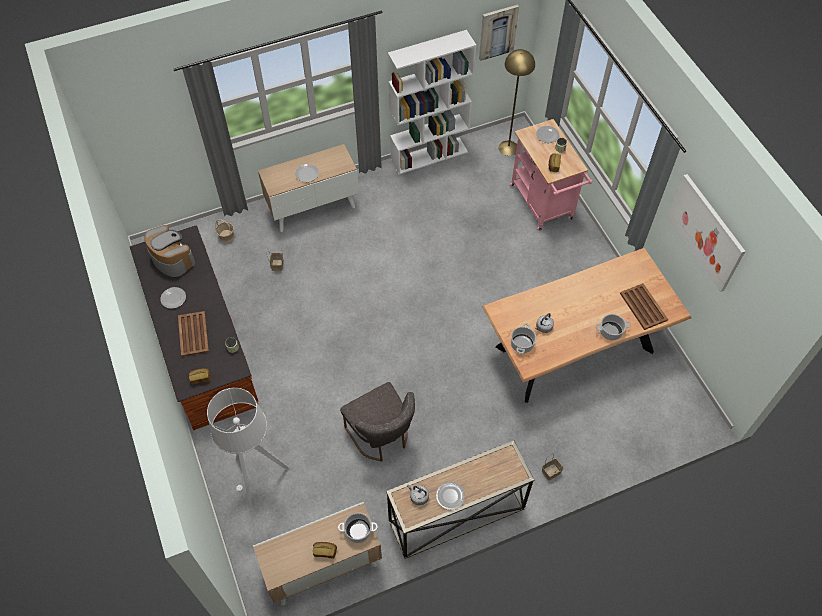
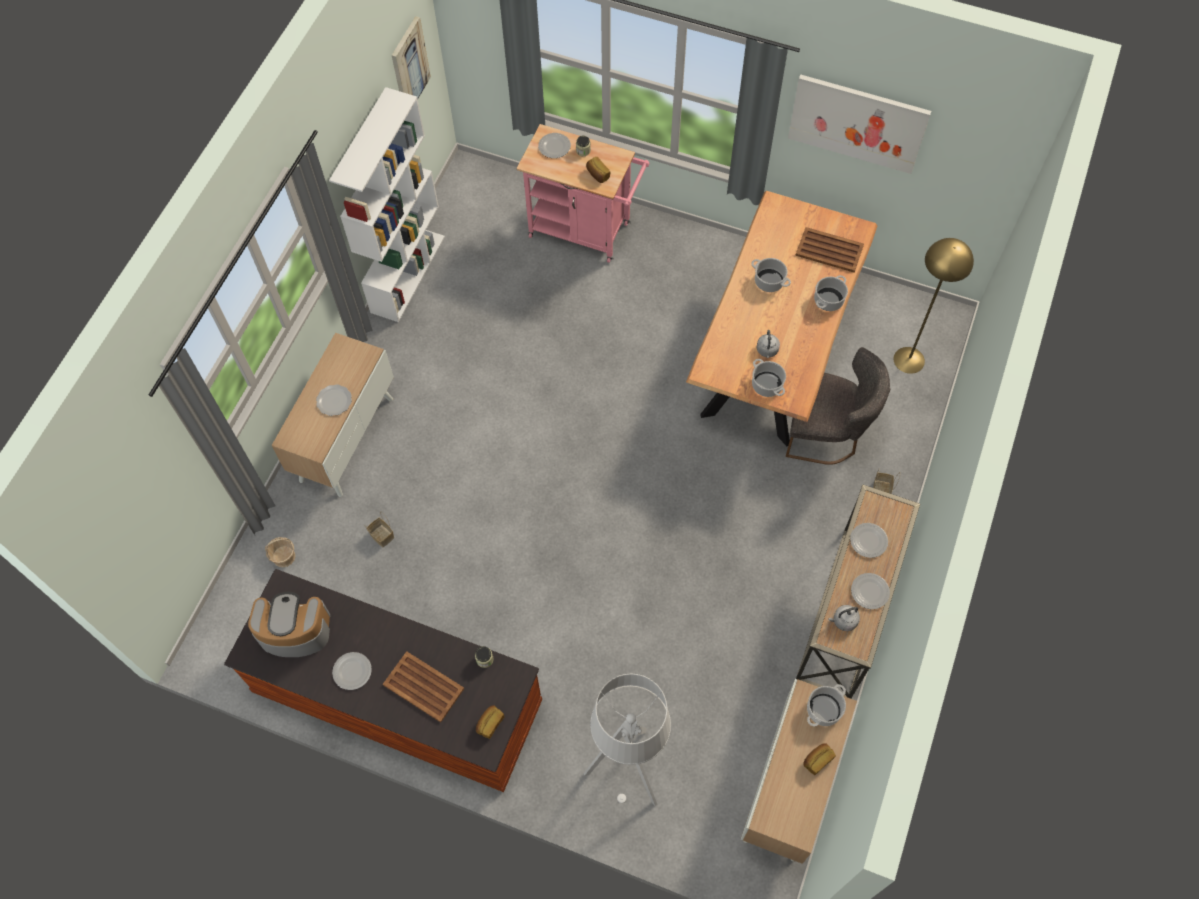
camera: 45 degrees left, 5 degrees up
(381, 437) = (697, 608): grey chair -> grey chair (827, 434)
(481, 471) = (869, 540): none -> plate
(508, 148) = (481, 197): yellow floor lamp -> yellow floor lamp (909, 360)
(588, 294) = (769, 281): none -> cooking pot

